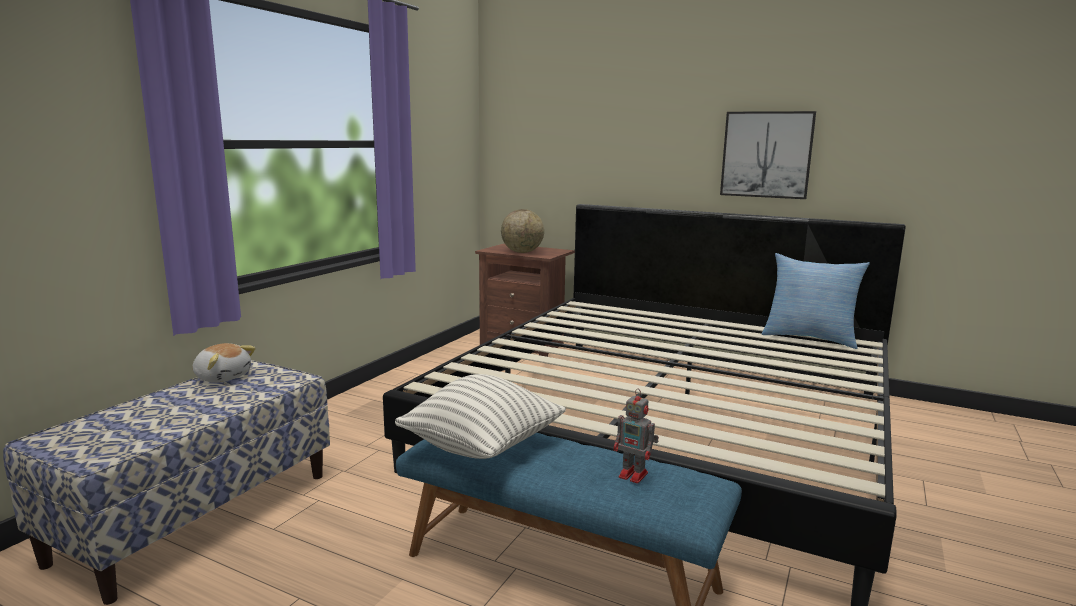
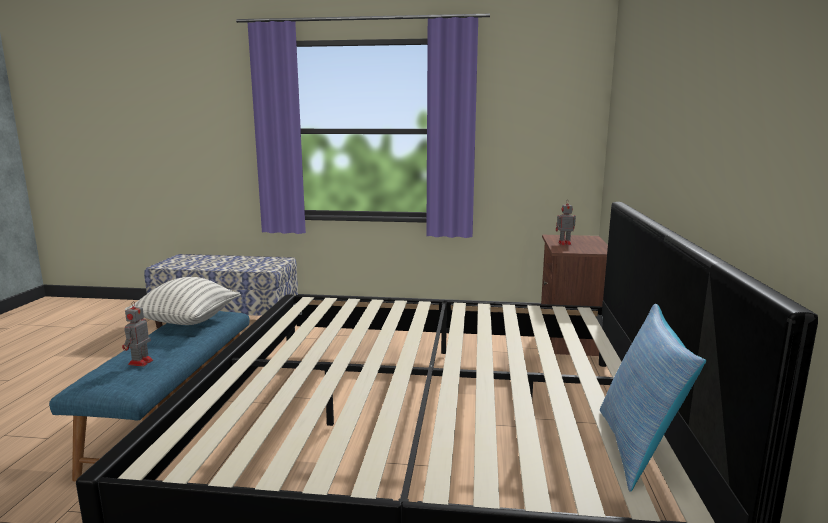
camera: 70 degrees right, 0 degrees up
(223, 377) = (264, 259): plush toy -> none
(522, 252) = (563, 243): globe -> toy robot
(766, 154) = (723, 150): picture -> none

